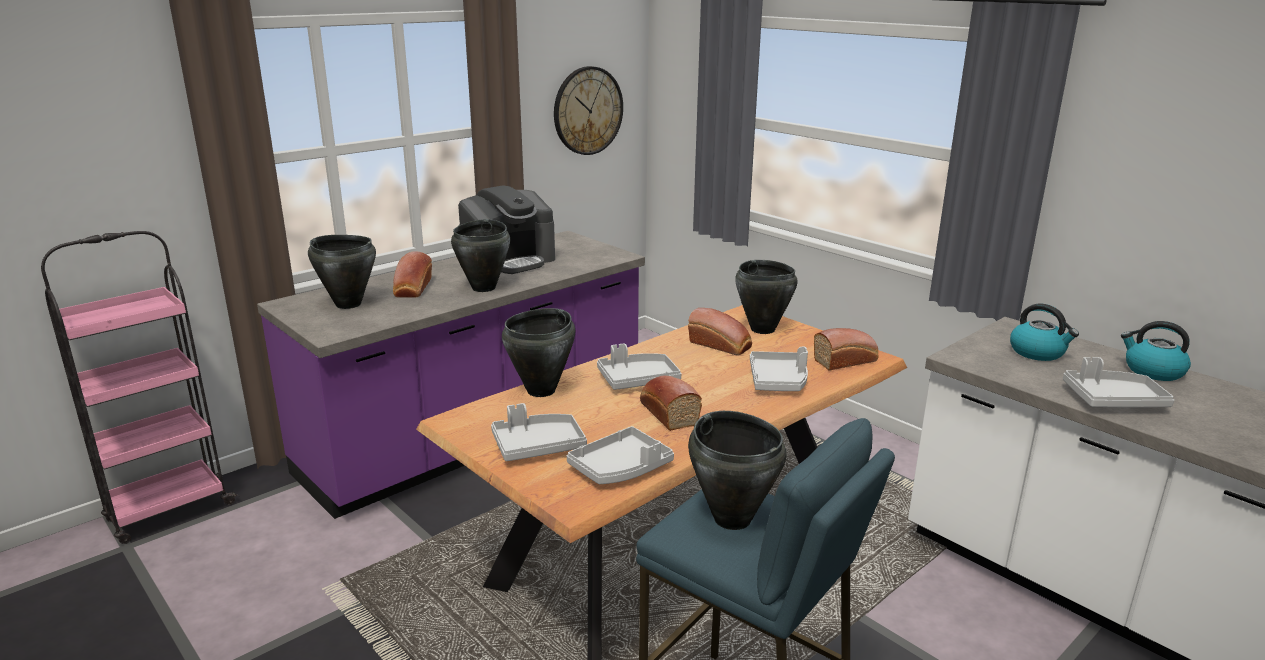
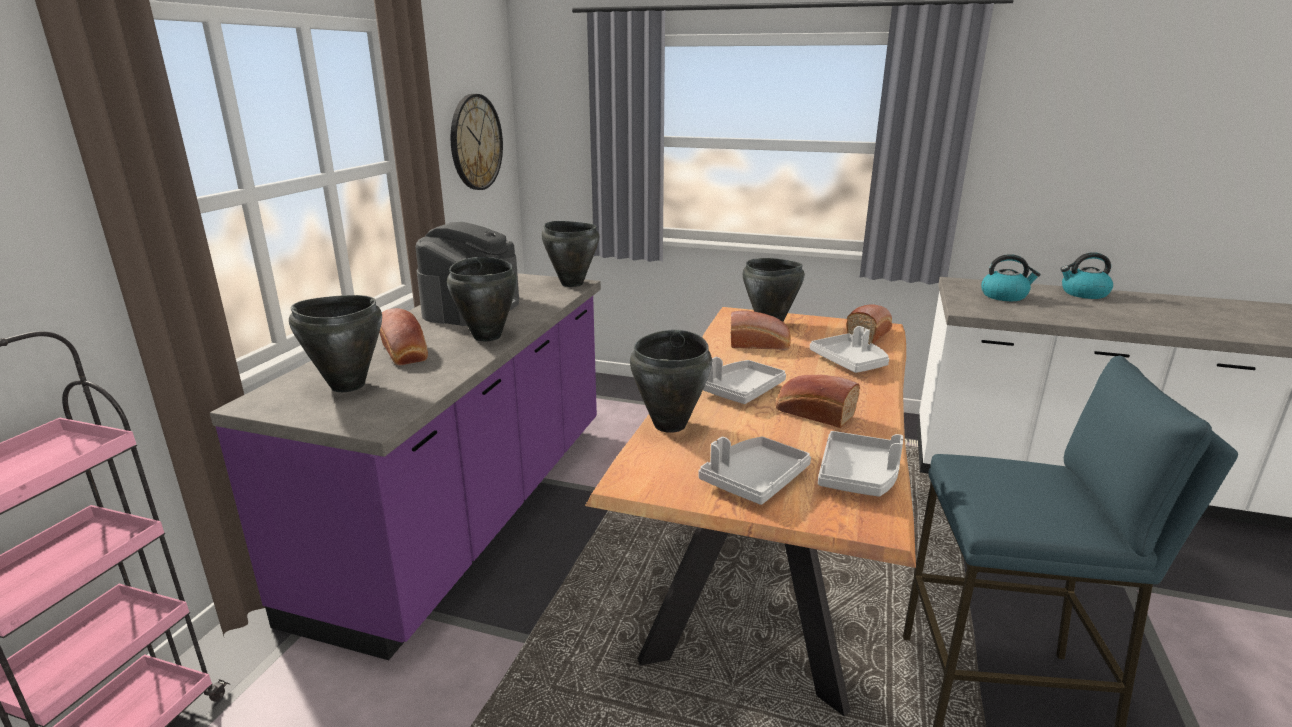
camera: 30 degrees left, 0 degrees up
(732, 518) = (1016, 488): black cooking pot -> black cooking pot (572, 283)
(1113, 400) = (1101, 317): grey tray -> none

